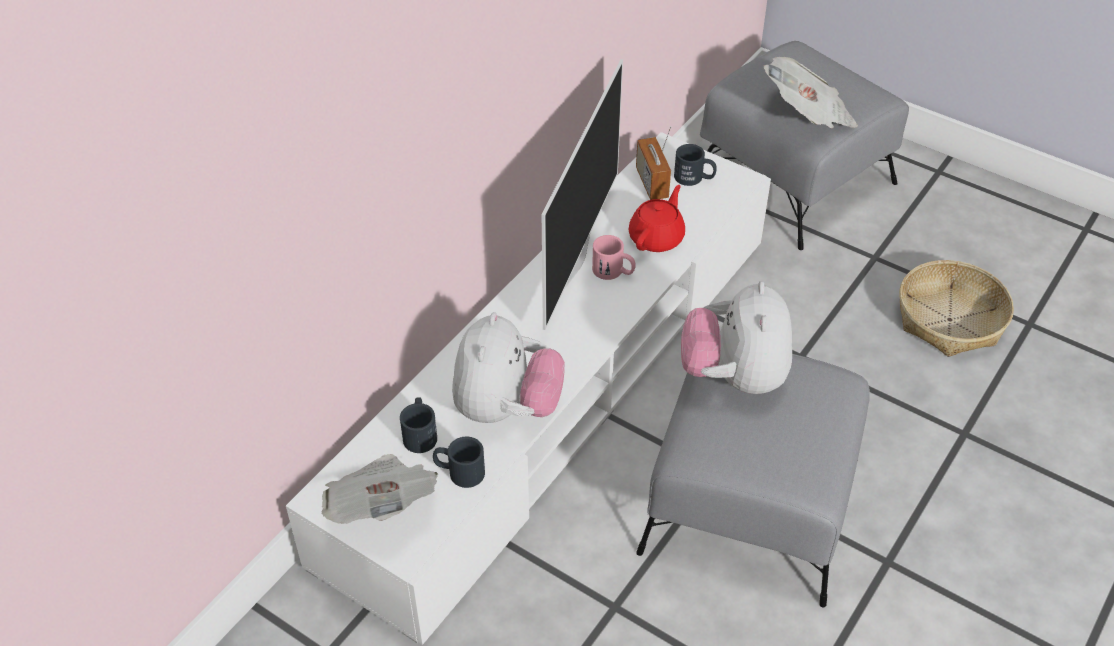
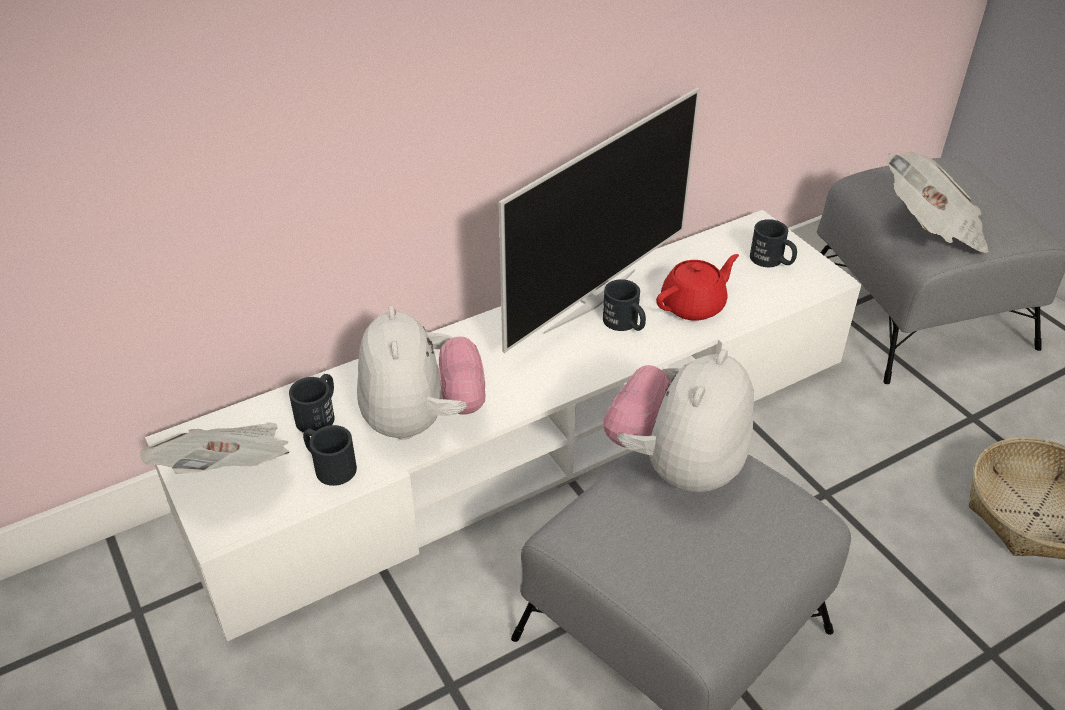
camera: 25 degrees right, 5 degrees down
(506, 408) = (422, 420): plush toy -> plush toy turned 45 degrees counterclockwise
(613, 271) = (625, 324): pink mug -> black mug
(651, 183) = (721, 253): radio -> none

